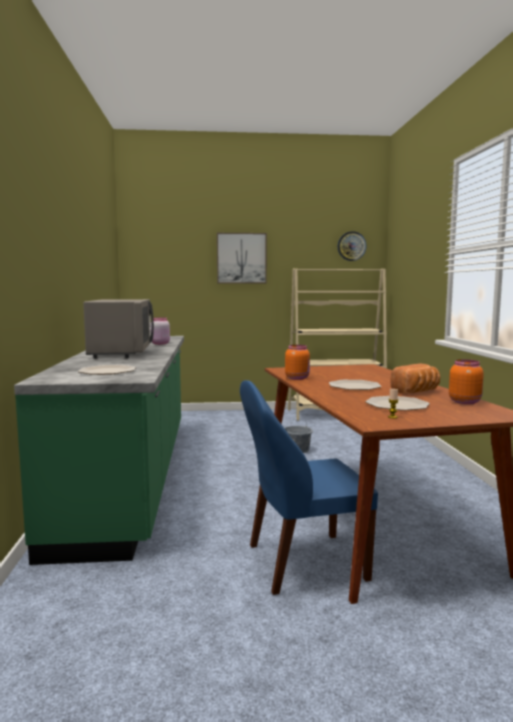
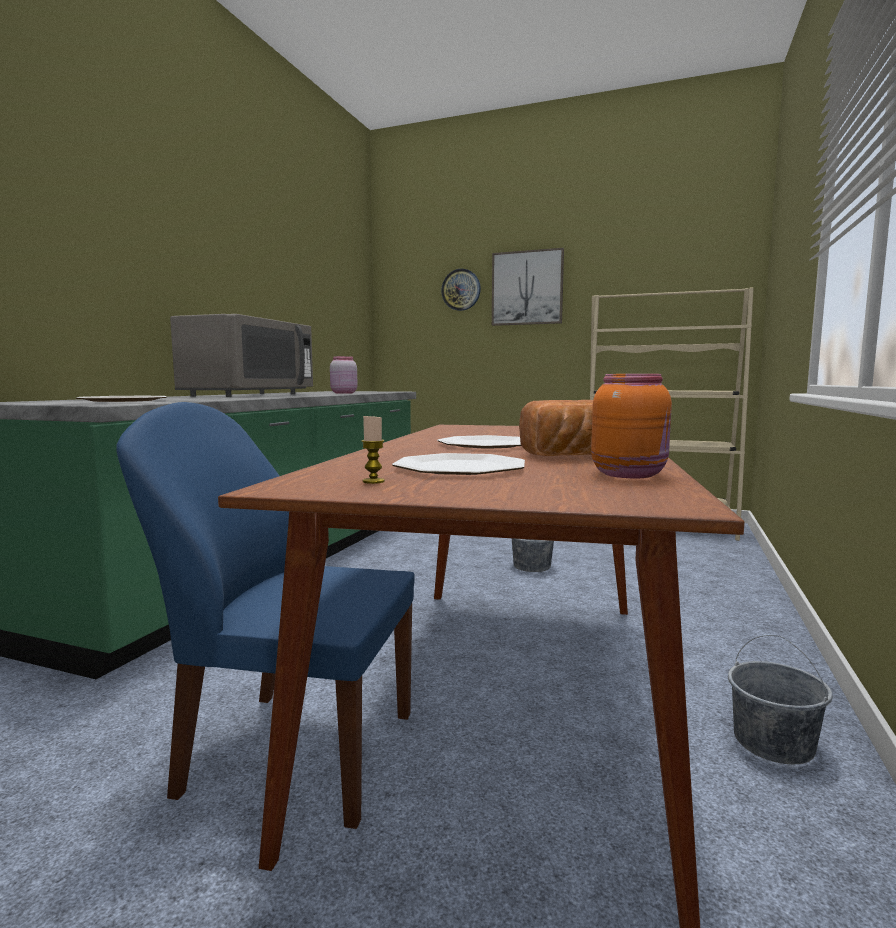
camera: 25 degrees right, 0 degrees up
(297, 378) = (436, 433): orange jar -> none
(351, 246) = (702, 258): wall clock -> wall clock (461, 290)
(484, 511) = (774, 743): none -> grey bucket

